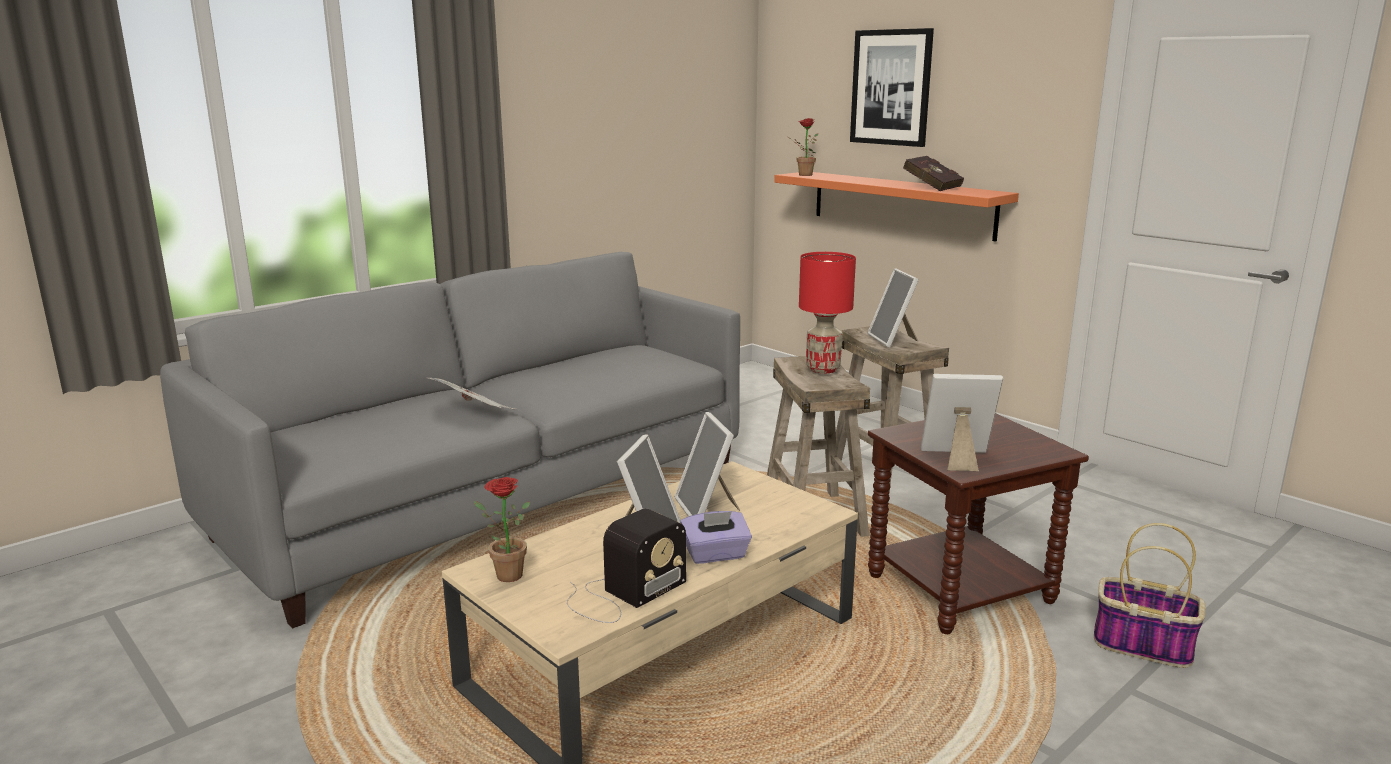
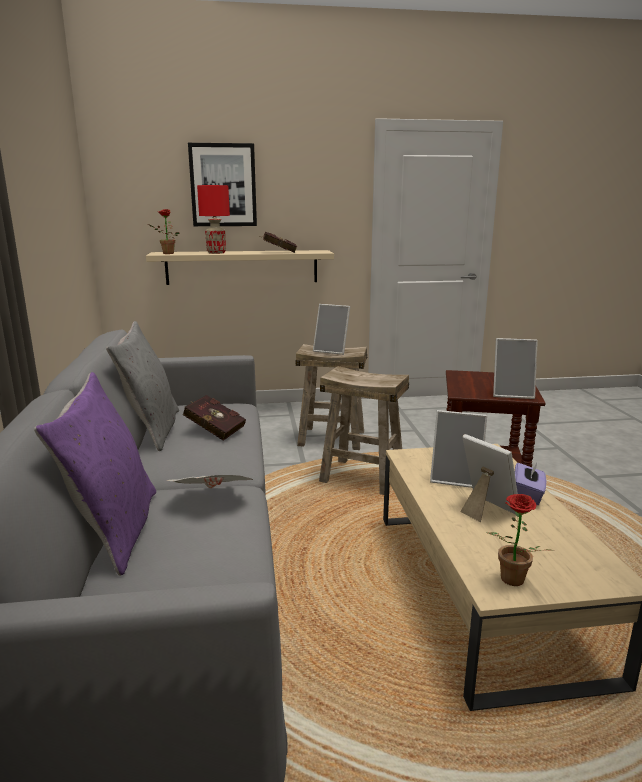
camera: 55 degrees left, 0 degrees up
(391, 402) = (114, 530): none -> purple pillow
(574, 357) = (151, 430): none -> grey pillow
(605, 373) = (213, 430): none -> red book
(622, 594) = (568, 542): radio -> none
(822, 369) = (358, 374): red table lamp -> red table lamp (216, 253)
(901, 204) = (242, 267): orange shelf -> beige shelf
(956, 459) = (512, 394): picture frame -> picture frame turned 120 degrees counterclockwise
(1141, 645) = (562, 459): basket -> none

